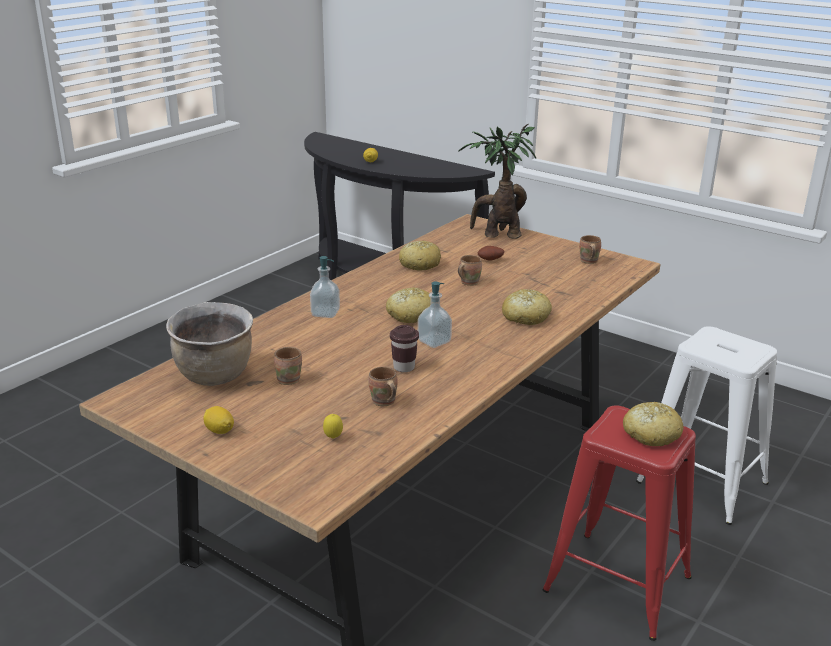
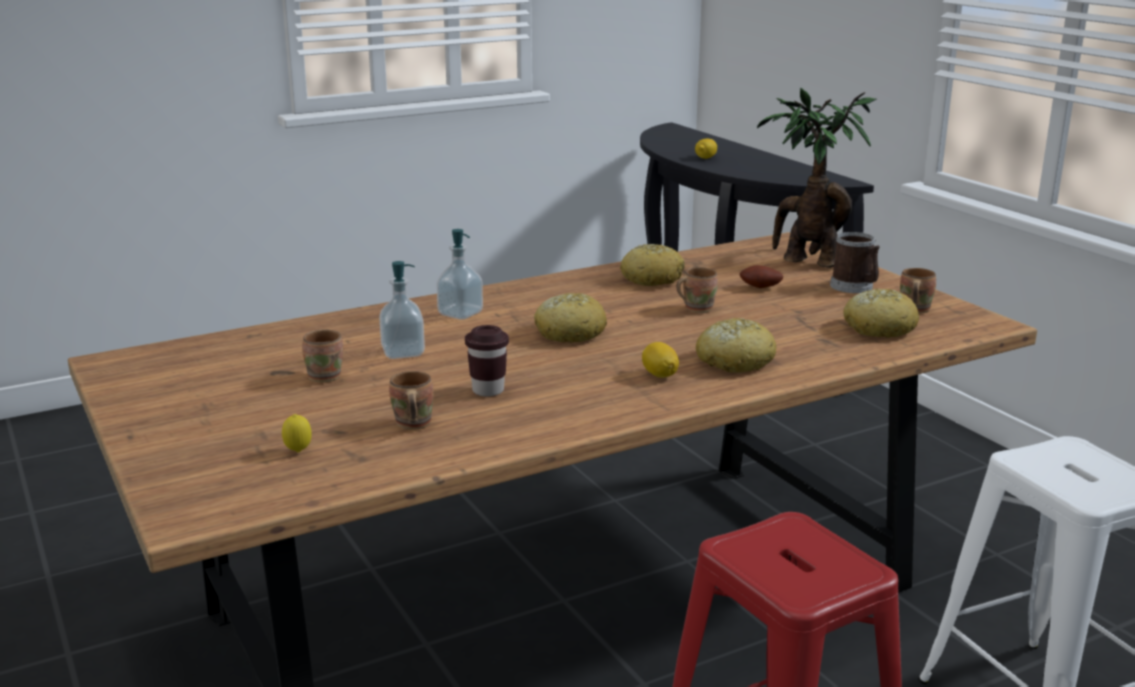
camera: 25 degrees right, 5 degrees down
(215, 375) = (246, 357): brown cooking pot -> none
(219, 431) = (176, 415): lemon -> lemon (659, 375)
(434, 341) = (565, 368): soap dispenser -> soap dispenser (403, 352)
(543, 250) = (855, 287): none -> mug
(650, 434) = (814, 563): bread -> bread (878, 328)

